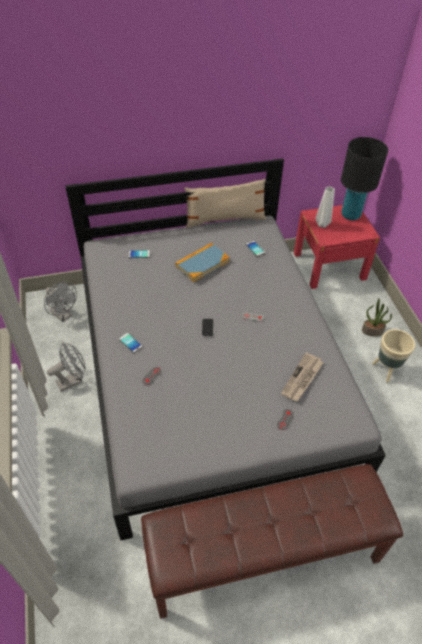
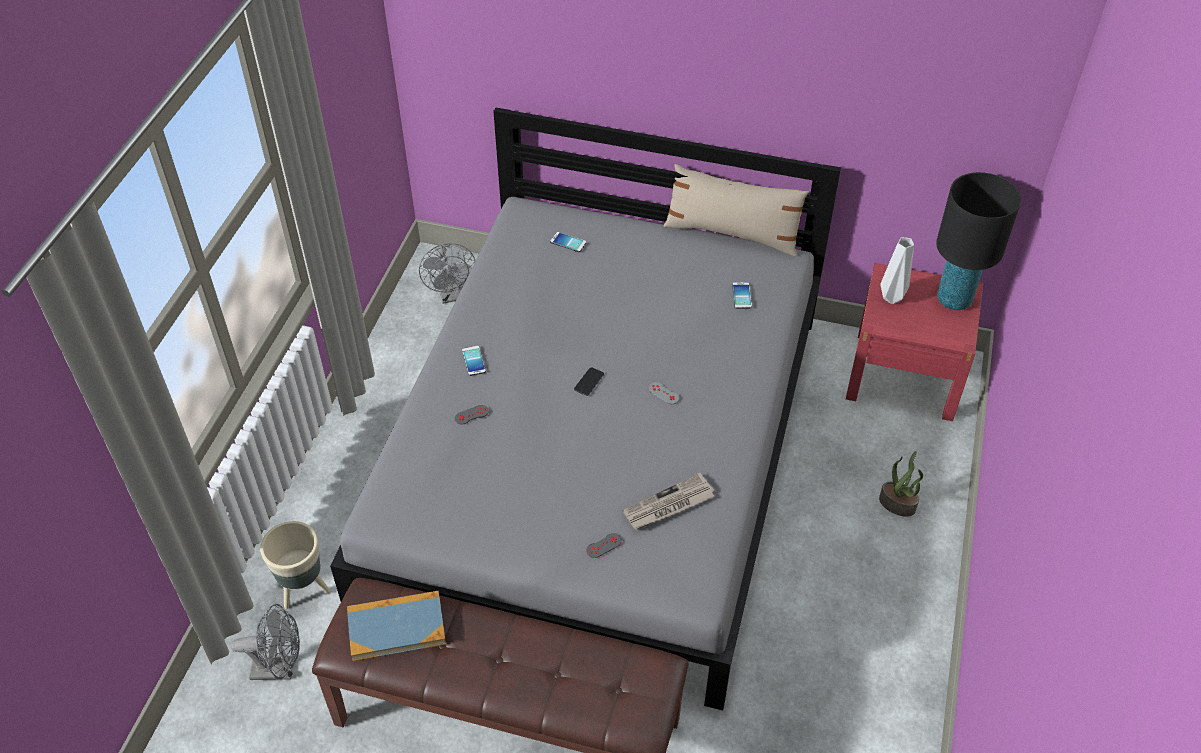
camera: 30 degrees right, 0 degrees up
(73, 380) = (409, 390): grey fan -> grey fan (280, 668)
(202, 264) = (646, 289): book -> book (396, 627)
(385, 370) = (871, 571): beige planter -> beige planter (303, 590)

